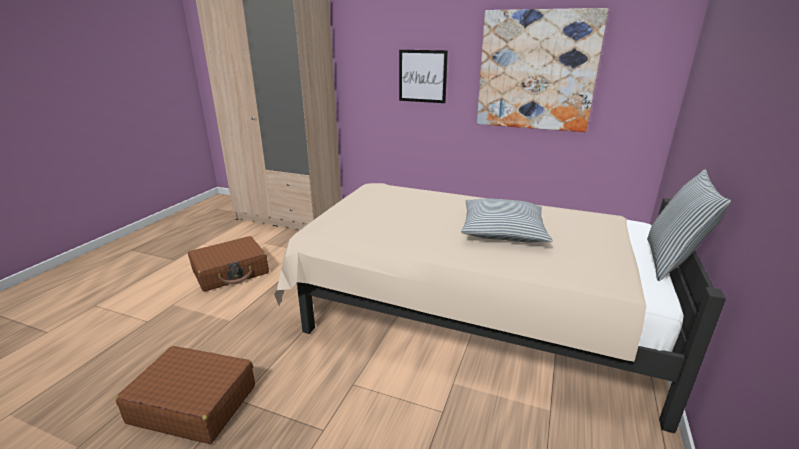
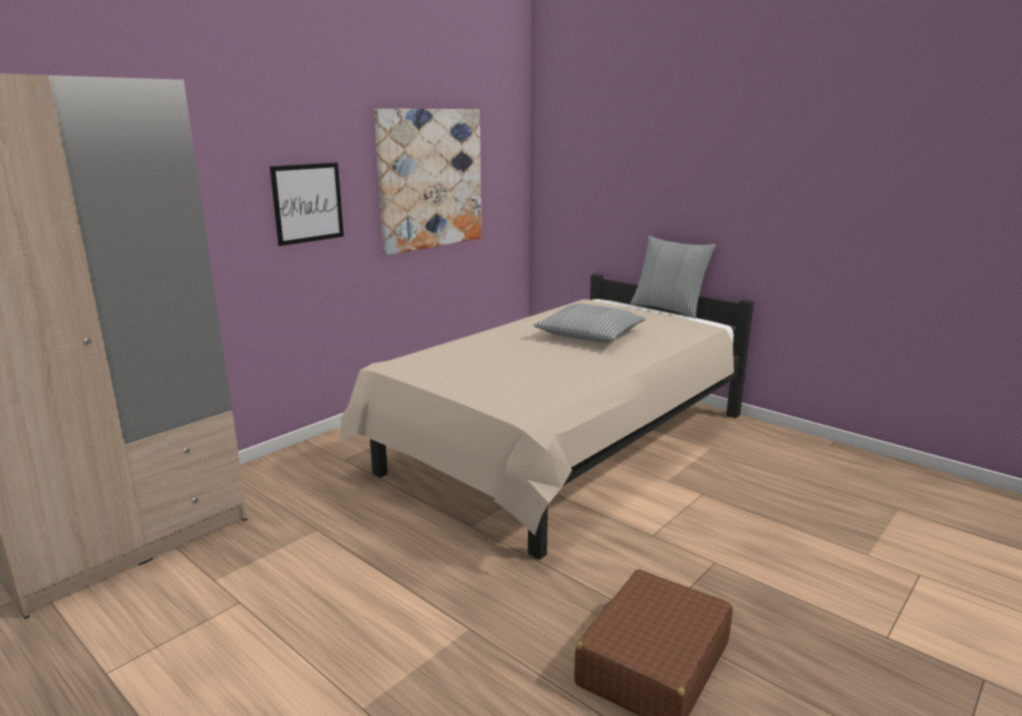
camera: 70 degrees left, 5 degrees down
(231, 272) = (298, 627): brown suitcase -> none

